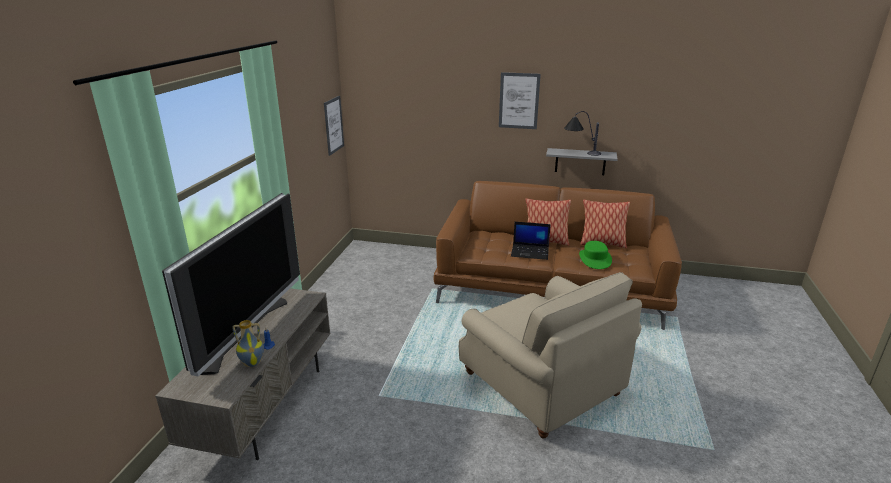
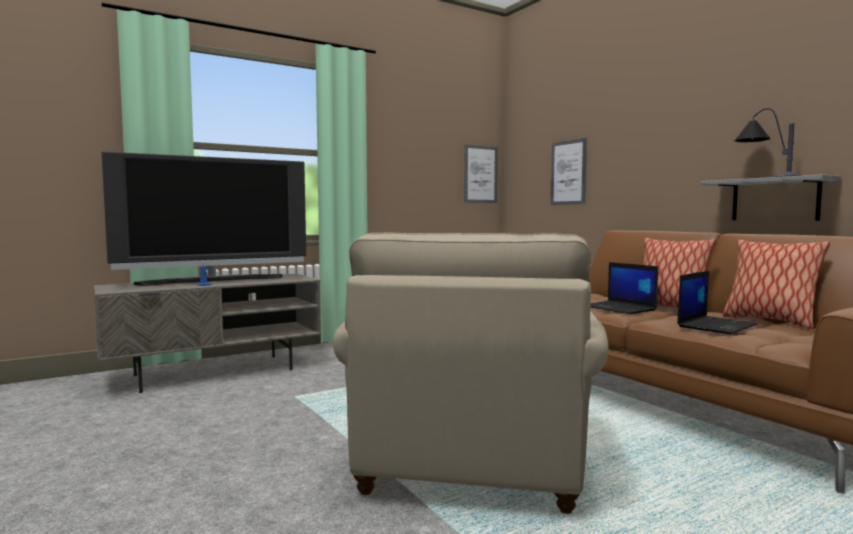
camera: 45 degrees right, 20 degrees down
(252, 362) = (171, 287): vase -> none
(519, 101) = (679, 117): picture -> picture (568, 172)
(594, 259) = (716, 325): green hat -> laptop

